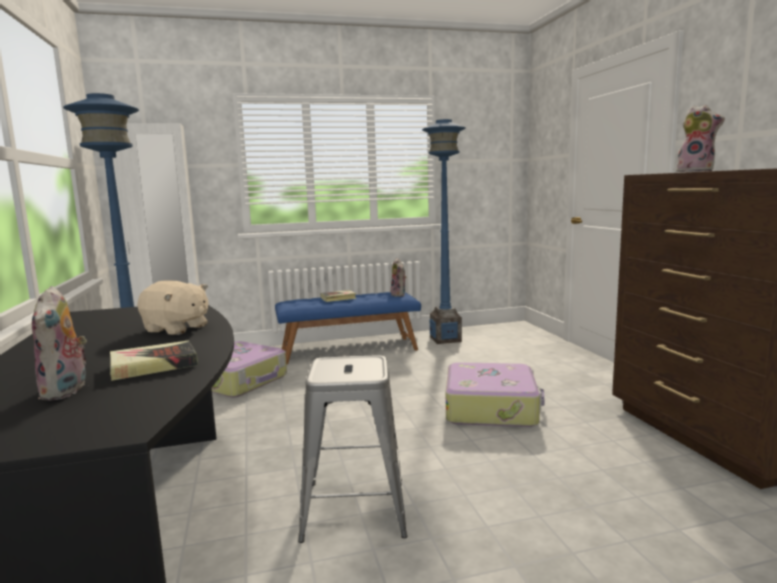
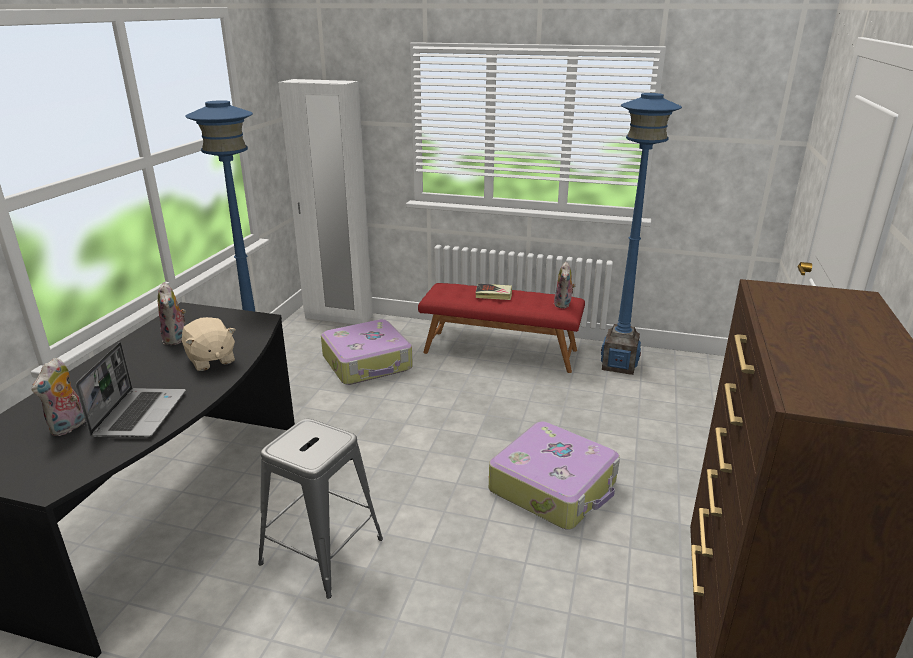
camera: 30 degrees right, 15 degrees up
(153, 366) = (140, 413): book -> laptop
(349, 350) = (500, 351): blue bench -> red bench
(696, 171) = (782, 322): plush toy -> plush toy (176, 339)

